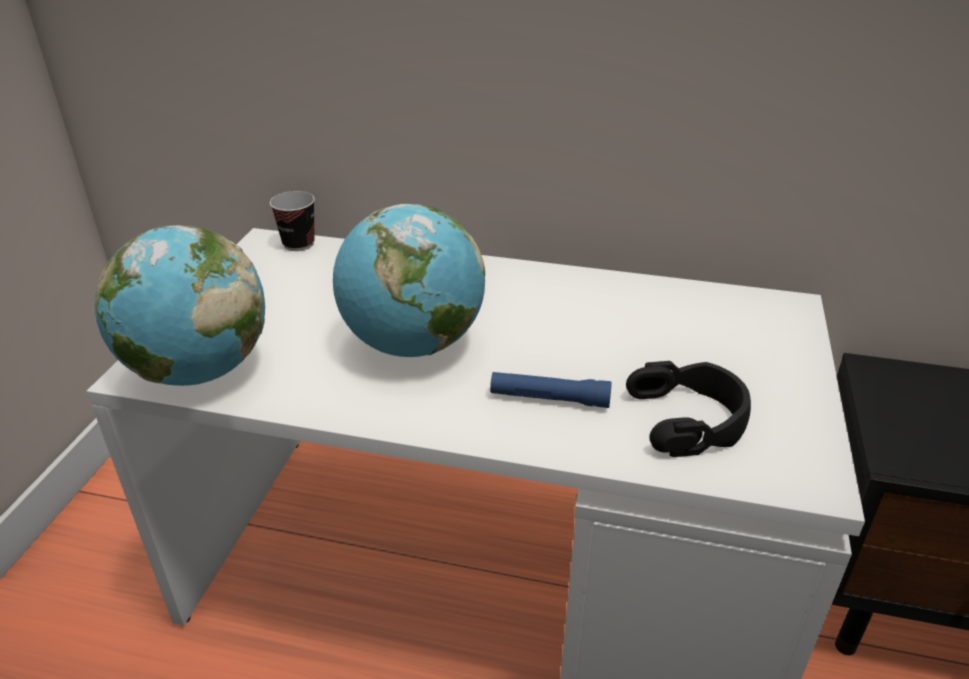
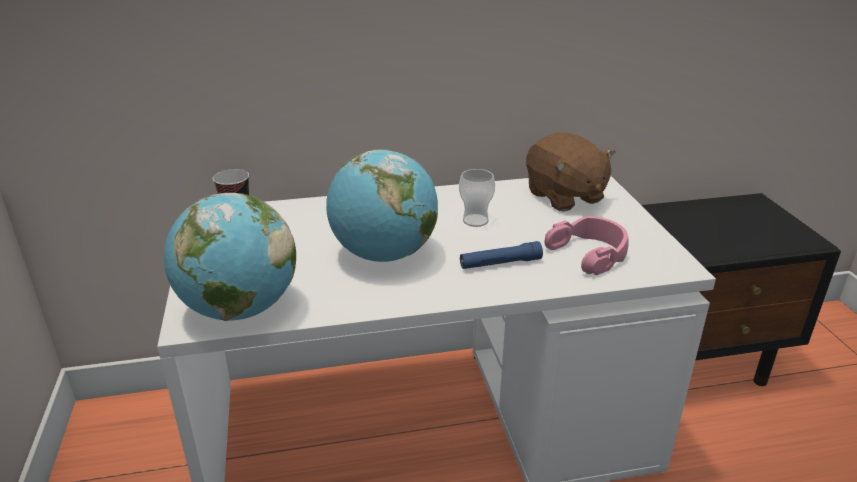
camera: 25 degrees left, 5 degrees down
(567, 326) = (475, 220): none -> cup
(689, 419) = (589, 253): black headphones -> pink headphones
(722, 321) = (564, 196): none -> brown plush toy

